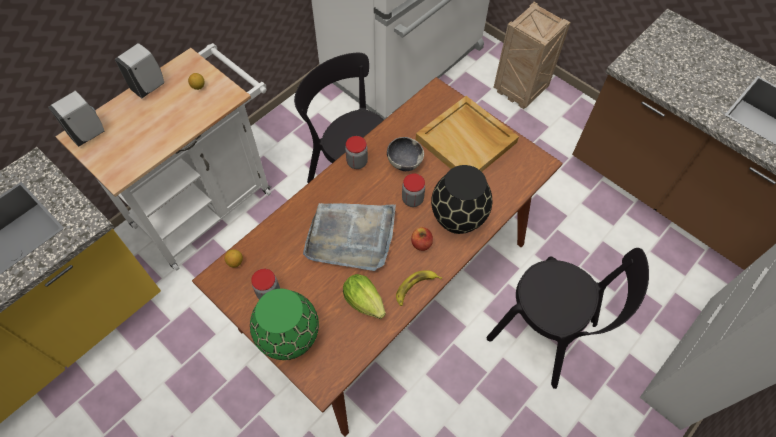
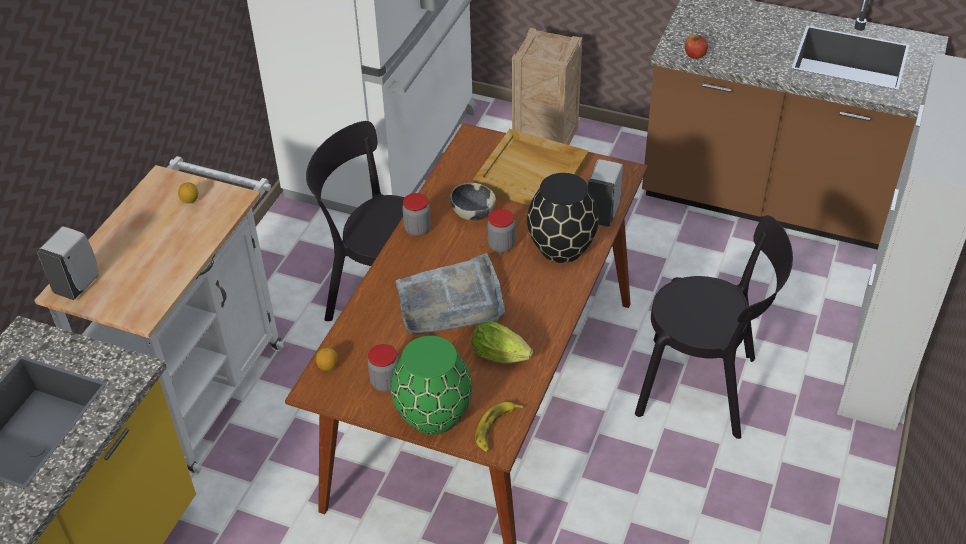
camera: 20 degrees left, 15 degrees down
(149, 86) = (127, 217): white soap dispenser -> white soap dispenser (603, 213)
(415, 288) = (550, 325): banana -> banana (496, 428)
(421, 243) = (533, 283): apple -> apple (694, 55)

